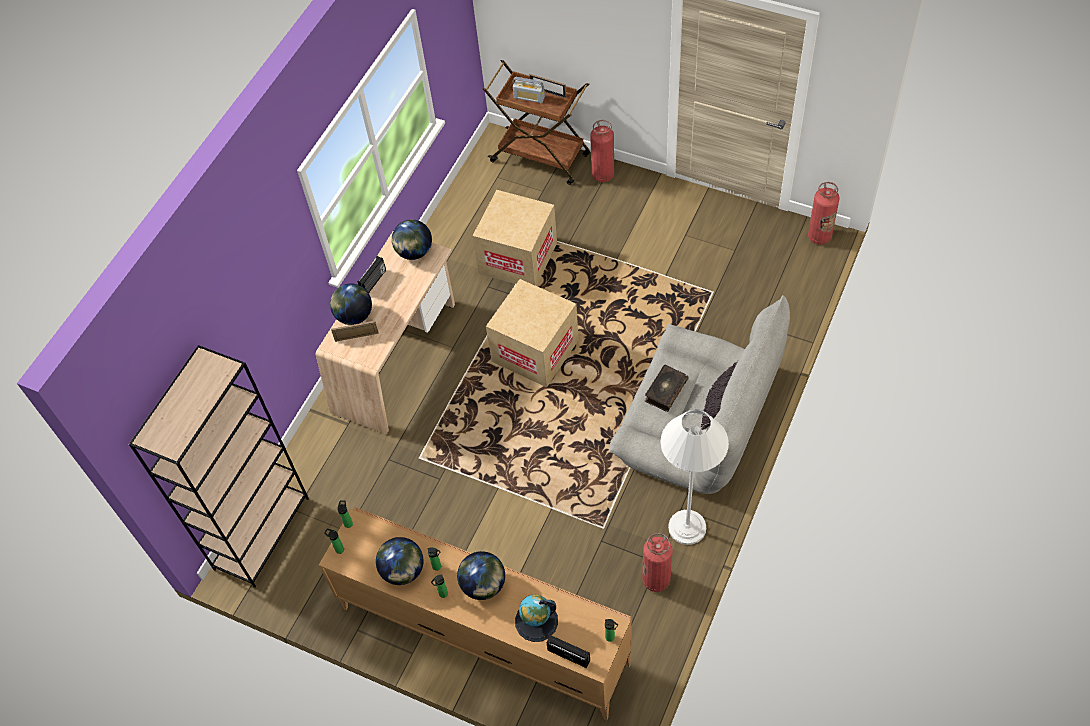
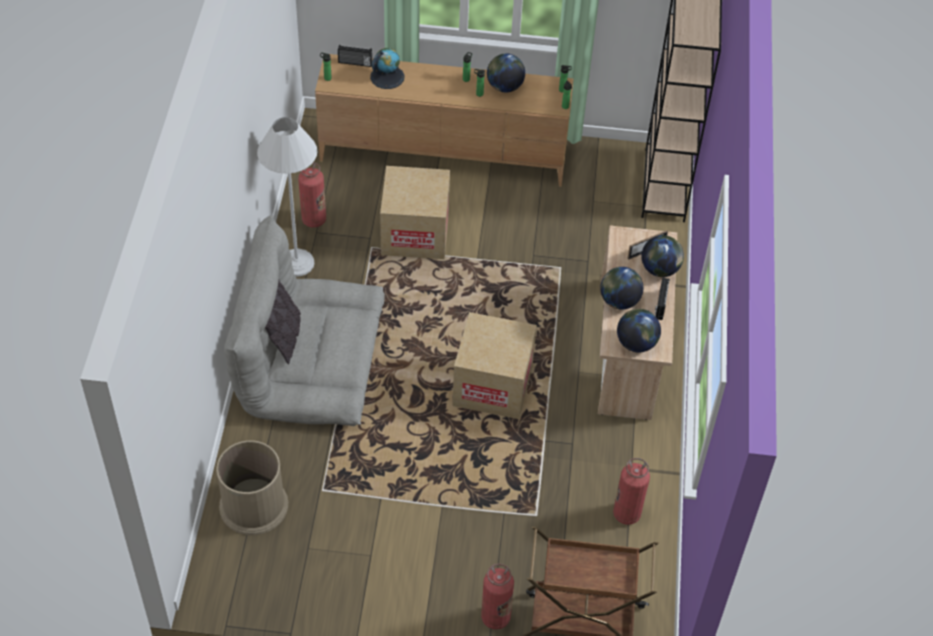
camera: 155 degrees right, 5 degrees down
(483, 585) = (437, 90): globe -> globe (619, 301)
(518, 258) = (553, 483): cardboard box -> cardboard box (415, 234)
(529, 97) = (601, 569): radio -> none
(548, 92) = (580, 582): picture frame -> none
(665, 391) = (342, 340): book -> none
(774, 292) = (253, 505): none -> brown trash can
(819, 236) = (209, 588): fire extinguisher -> fire extinguisher (626, 514)

